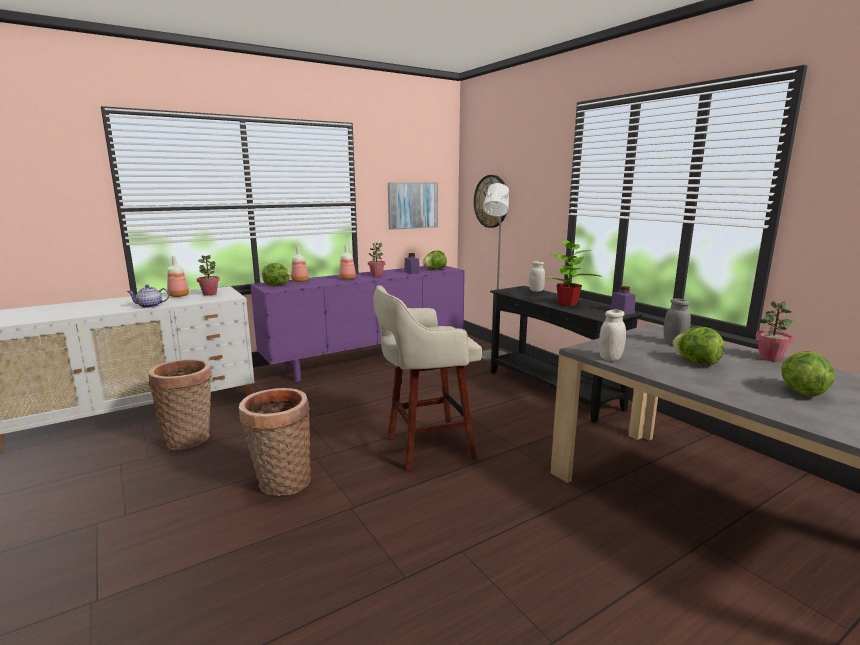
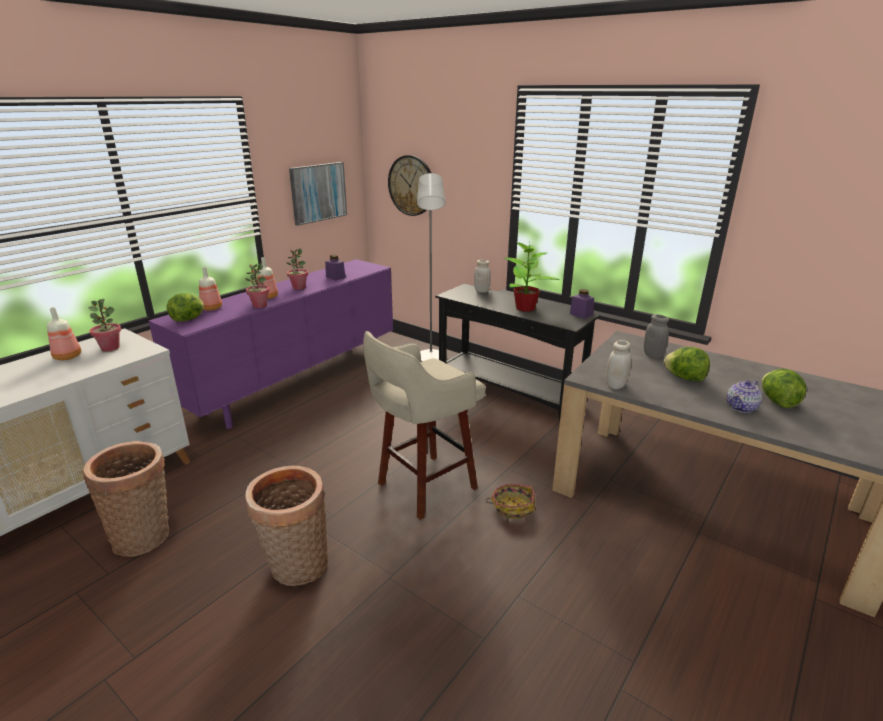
camera: 20 degrees left, 10 degrees up
(150, 306) = (45, 383): teapot -> teapot (742, 407)
(434, 269) = (357, 269): lettuce -> none
(500, 478) = (512, 507): none -> basket
(769, 358) = (734, 363): potted plant -> potted plant (259, 305)

